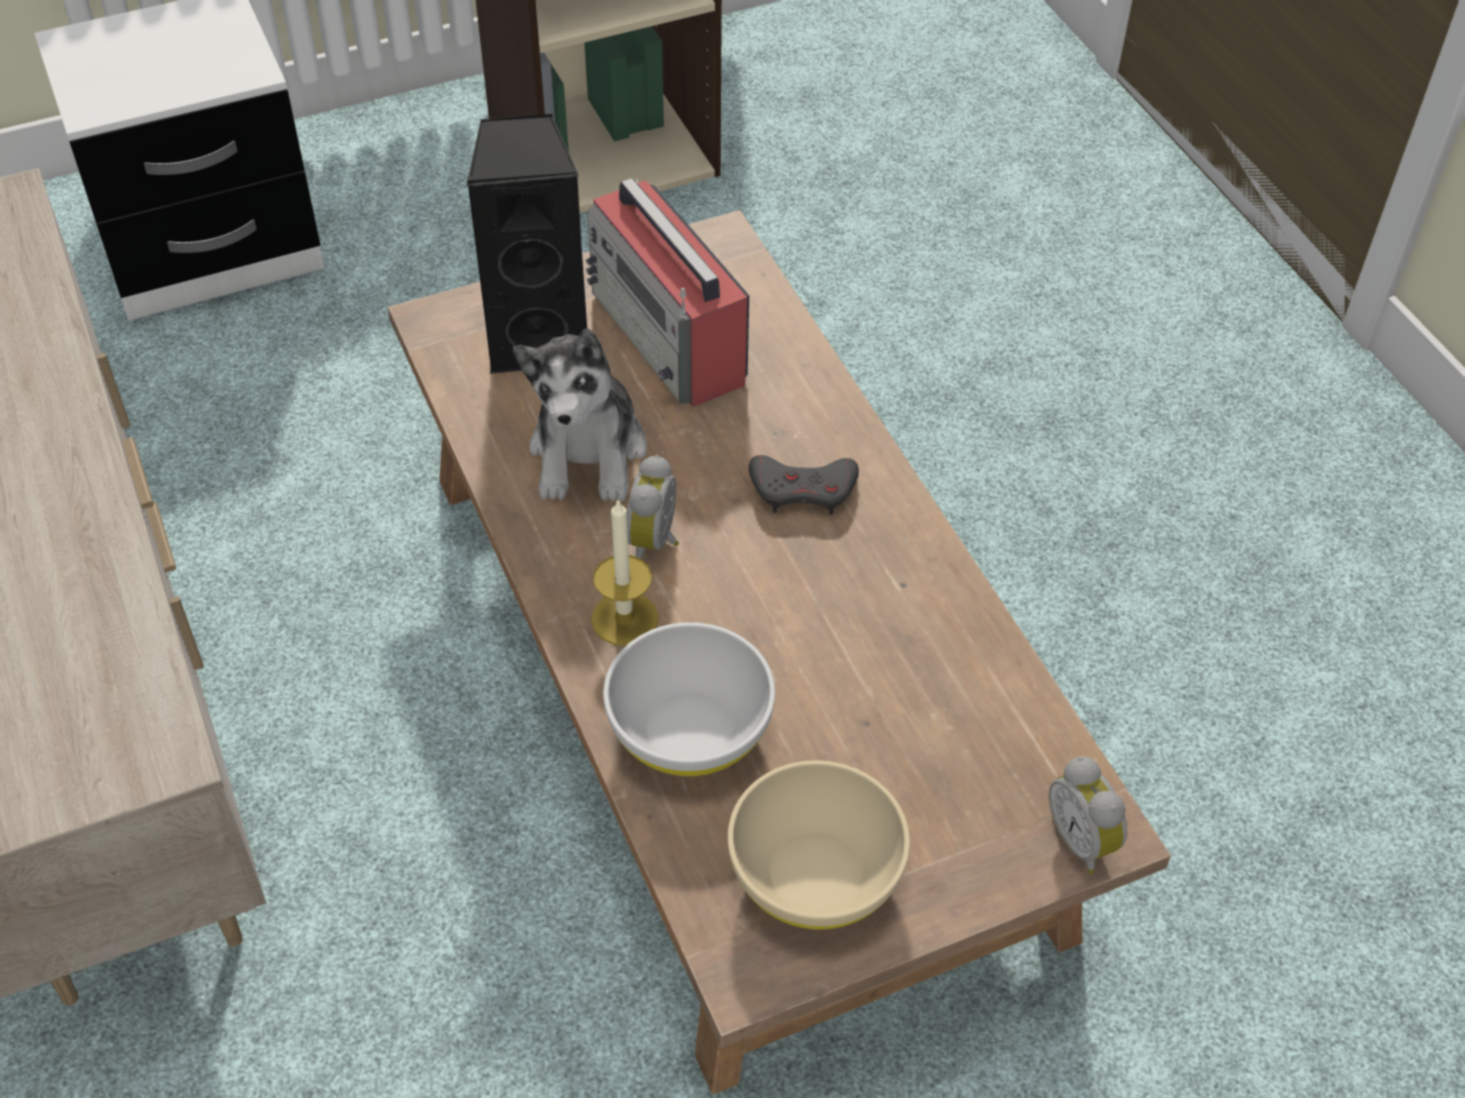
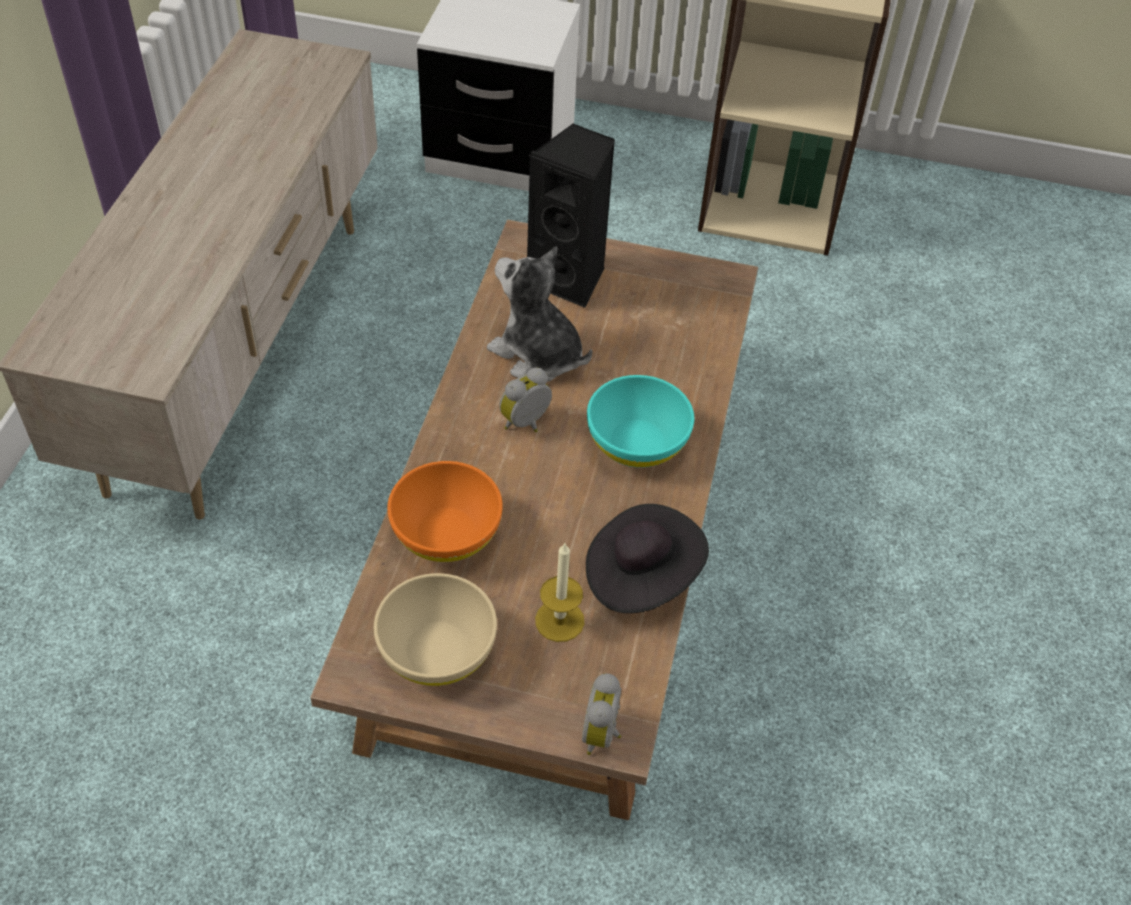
camera: 35 degrees right, 0 degrees up
(588, 452) = (537, 355): plush toy -> plush toy turned 90 degrees clockwise
(624, 618) = (470, 454): candle -> candle (559, 620)
(669, 338) = (643, 317): radio -> none
(690, 730) = (446, 533): white bowl -> orange bowl
(803, 490) = (636, 443): grey game controller -> turquoise bowl
(952, 637) = (641, 575): none -> black hat

